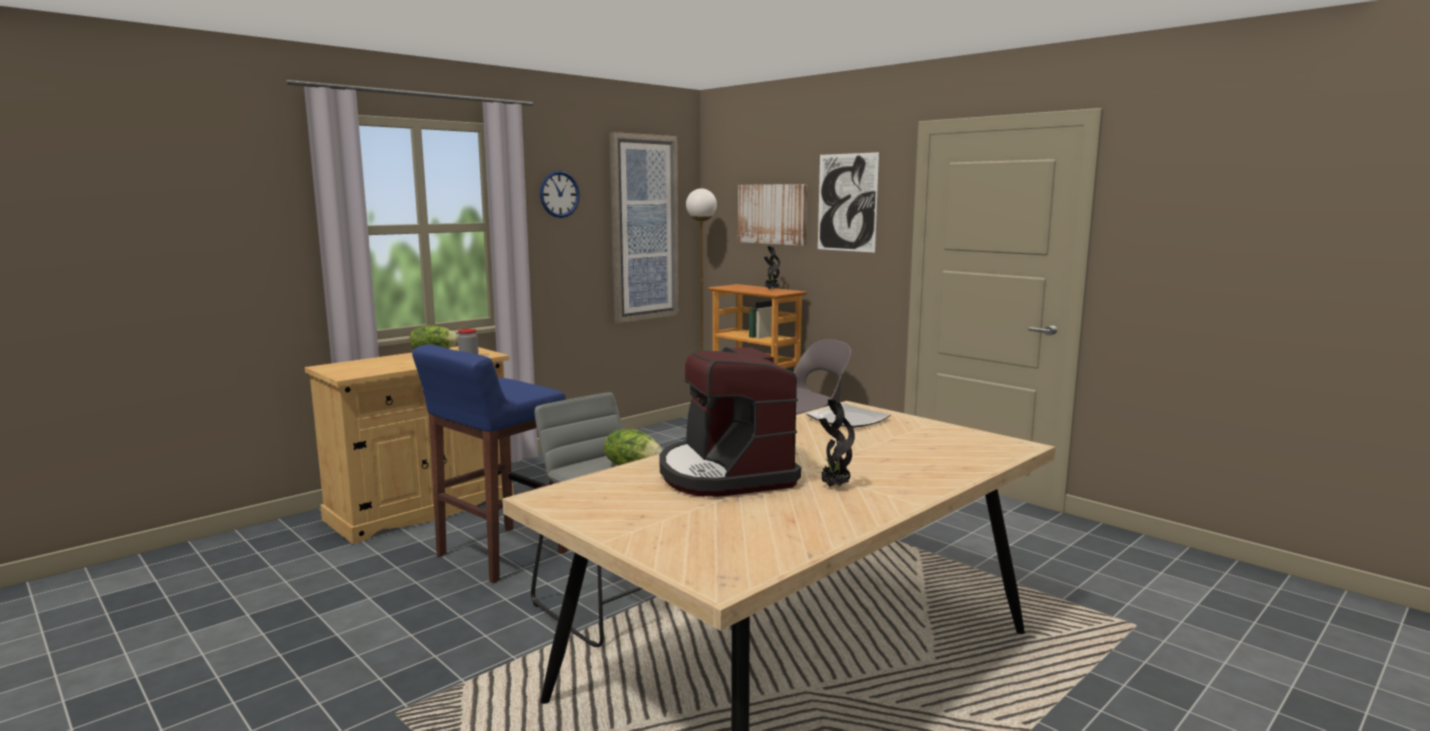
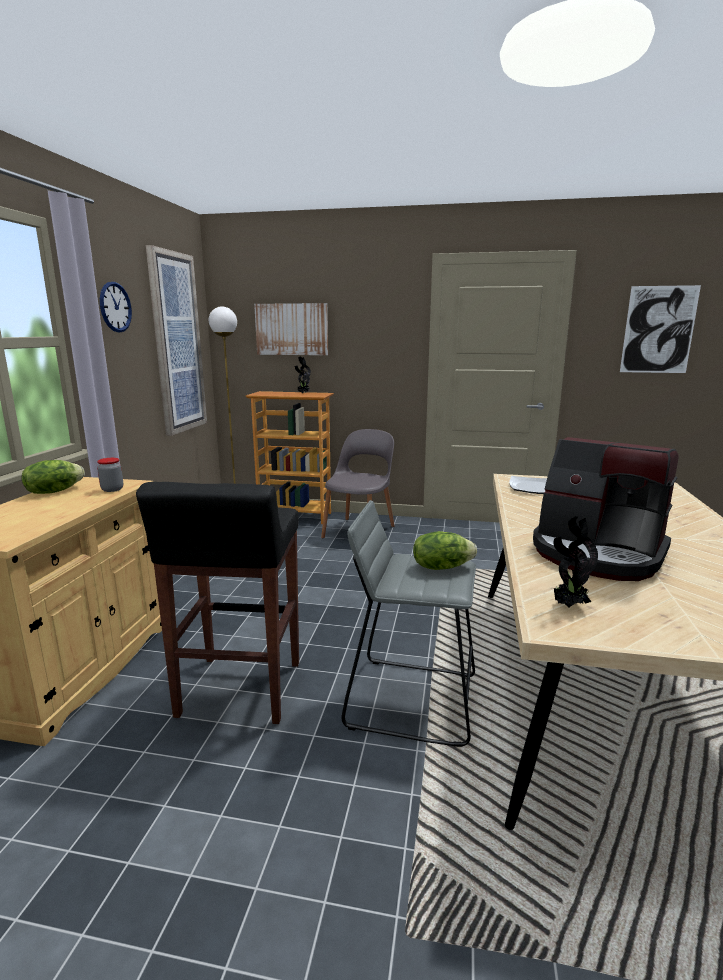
camera: 35 degrees left, 5 degrees up
(500, 554) = (239, 690): blue stool -> black stool
(834, 487) = (679, 543): potted plant -> potted plant (568, 605)
(847, 202) = (367, 318): picture -> picture (658, 330)

